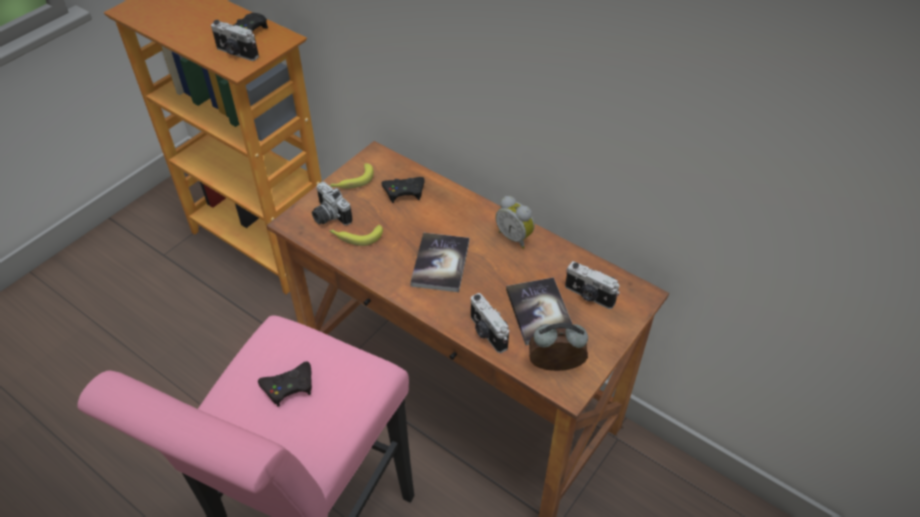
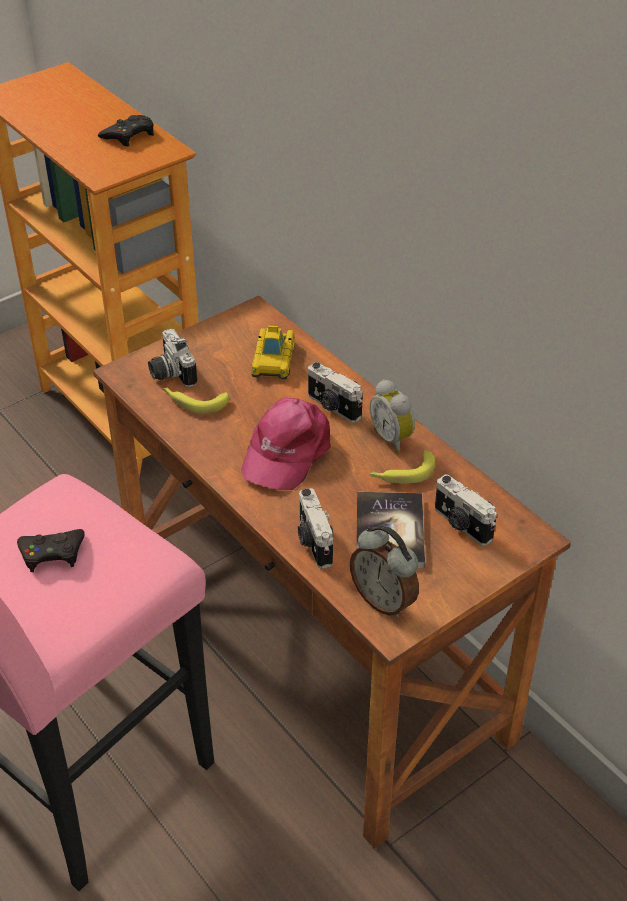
camera: 15 degrees right, 5 degrees down
(236, 53) = (106, 159): camera -> camera (333, 407)
(352, 181) = (213, 338): banana -> banana (402, 473)
(404, 191) = (273, 360): black game controller -> toy car
(440, 263) = (286, 451): book -> pink cap
(555, 368) = (384, 600): alarm clock -> alarm clock turned 150 degrees counterclockwise

